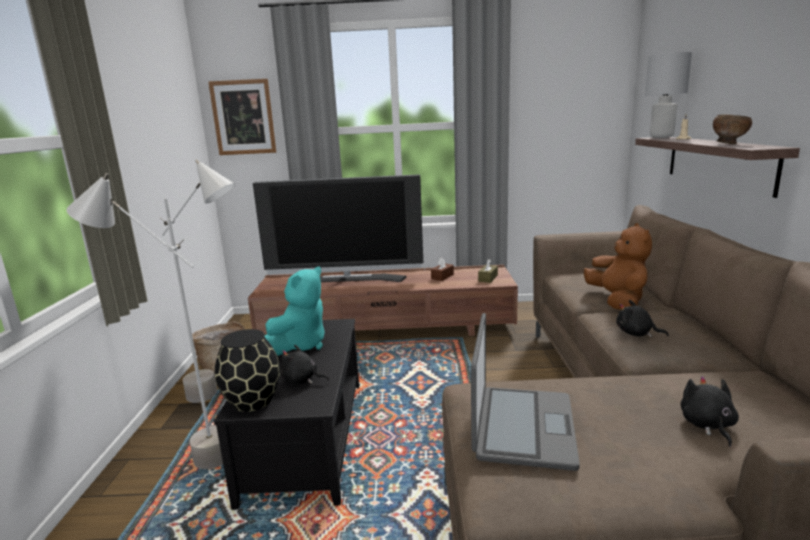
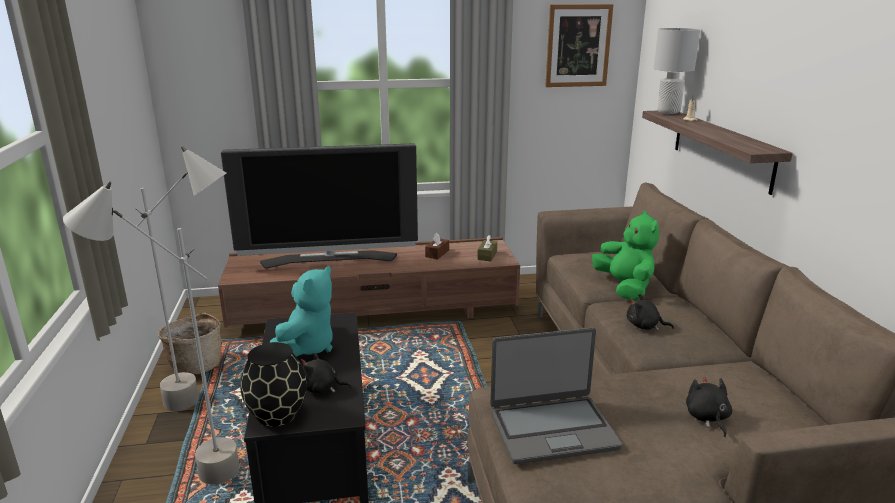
camera: 10 degrees left, 5 degrees up
(243, 117) = (199, 67): picture -> picture (578, 46)
(522, 427) = (552, 429): laptop -> laptop turned 75 degrees clockwise
(617, 301) = (625, 288): brown plush toy -> green plush toy
(728, 144) = (731, 138): brown bowl -> none

